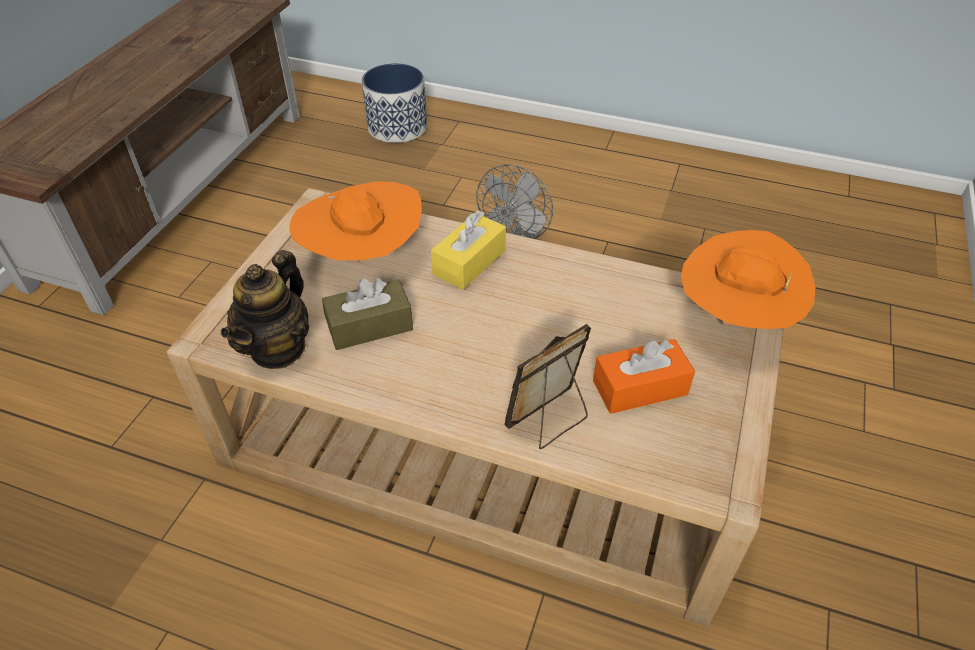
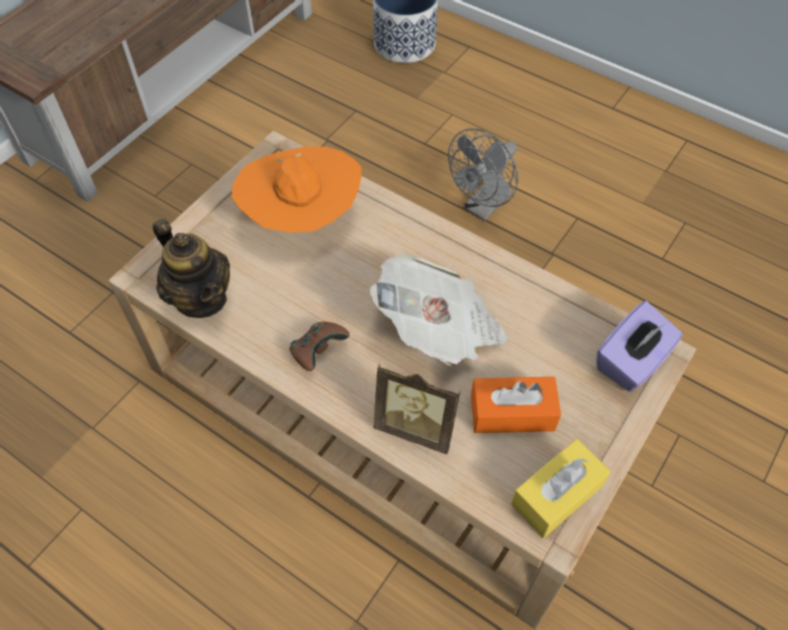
camera: 15 degrees right, 10 degrees up
(278, 348) = (201, 298): teapot -> teapot turned 75 degrees counterclockwise
(369, 326) = (287, 293): brown tissue box -> none
(420, 373) = (318, 351): none -> brown game controller
(469, 262) = (397, 244): yellow tissue box -> yellow tissue box (557, 495)
(539, 328) = (440, 329): none -> newspaper
(549, 420) = (416, 427): picture frame -> picture frame turned 135 degrees counterclockwise
(734, 319) = (632, 362): orange hat -> purple tissue box

